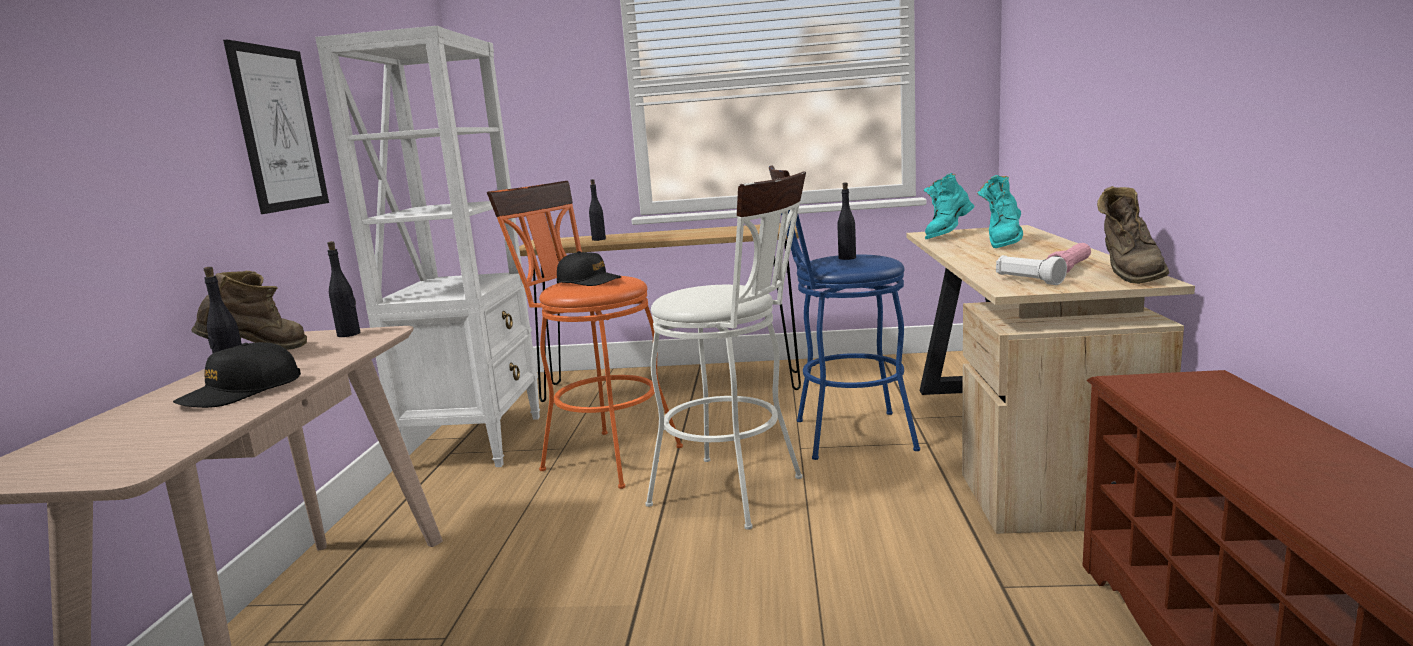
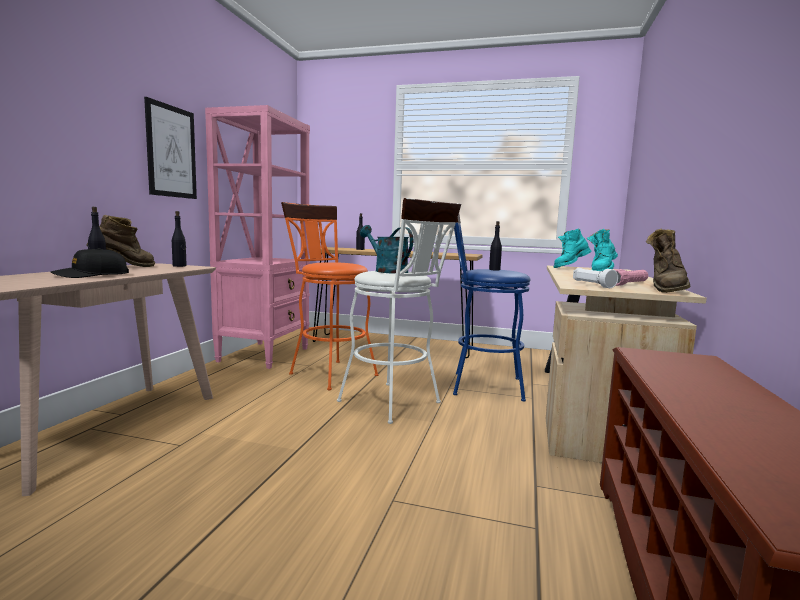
camera: 10 degrees right, 5 degrees down
(476, 441) = (265, 354): white bookcase -> pink bookcase
(589, 281) = (333, 263): black cap -> none
(699, 291) = (386, 271): none -> turquoise watering can

